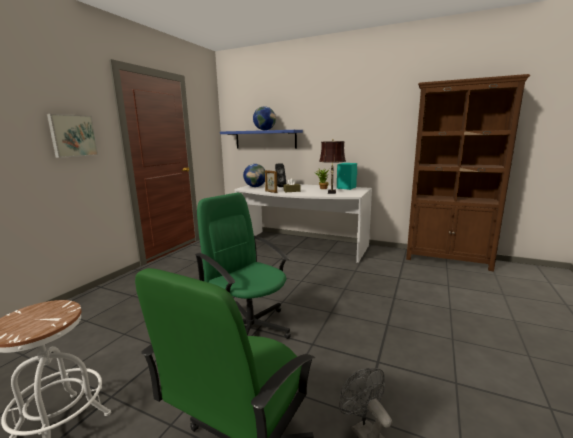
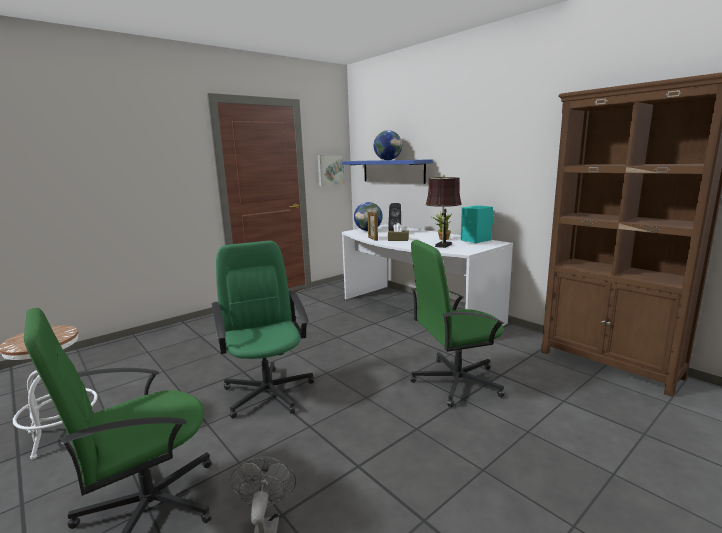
camera: 25 degrees right, 0 degrees up
(72, 136) = (164, 173): picture -> picture (330, 170)
(377, 288) = (455, 382): none -> green office chair

